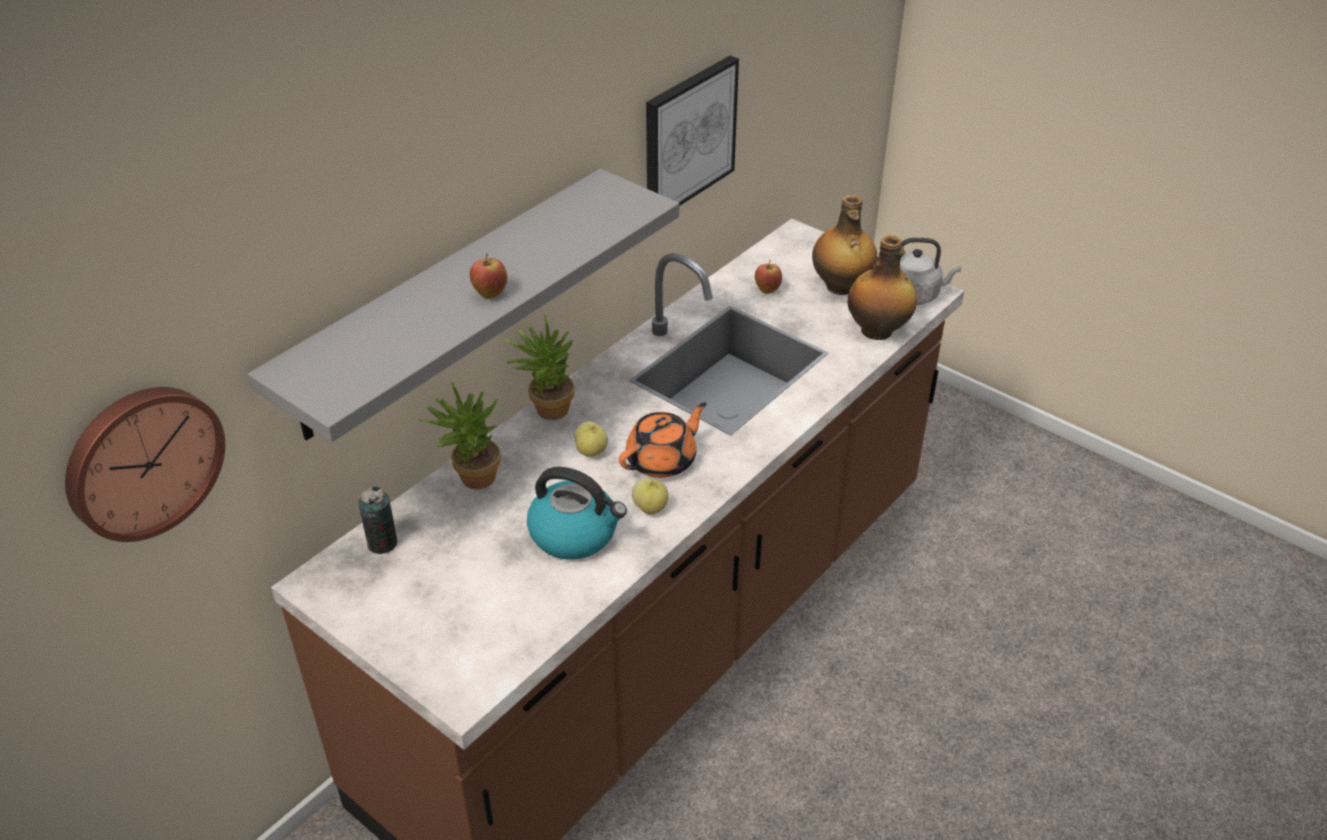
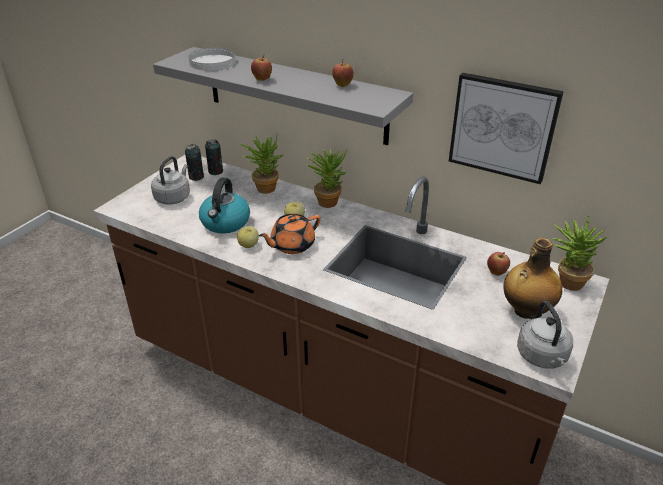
camera: 80 degrees right, 5 degrees down
(142, 460) = (152, 49): wall clock -> none
(367, 347) = (212, 62): none -> white plate
(392, 572) = (196, 177): none -> can
(459, 606) = (173, 197): none -> grey kettle
(550, 221) = (342, 85): none -> apple
(662, 460) = (292, 245): orange teapot -> orange teapot turned 105 degrees clockwise
(791, 246) = (566, 281): none -> potted plant
(878, 331) = (475, 335): bottle -> none

